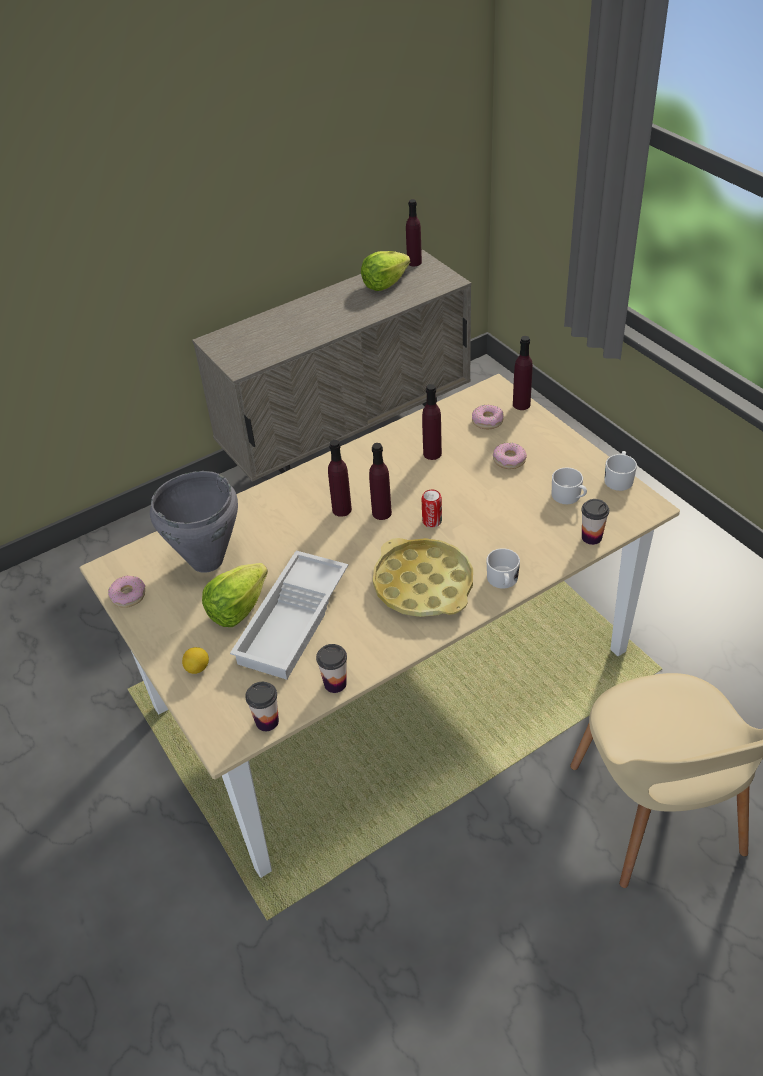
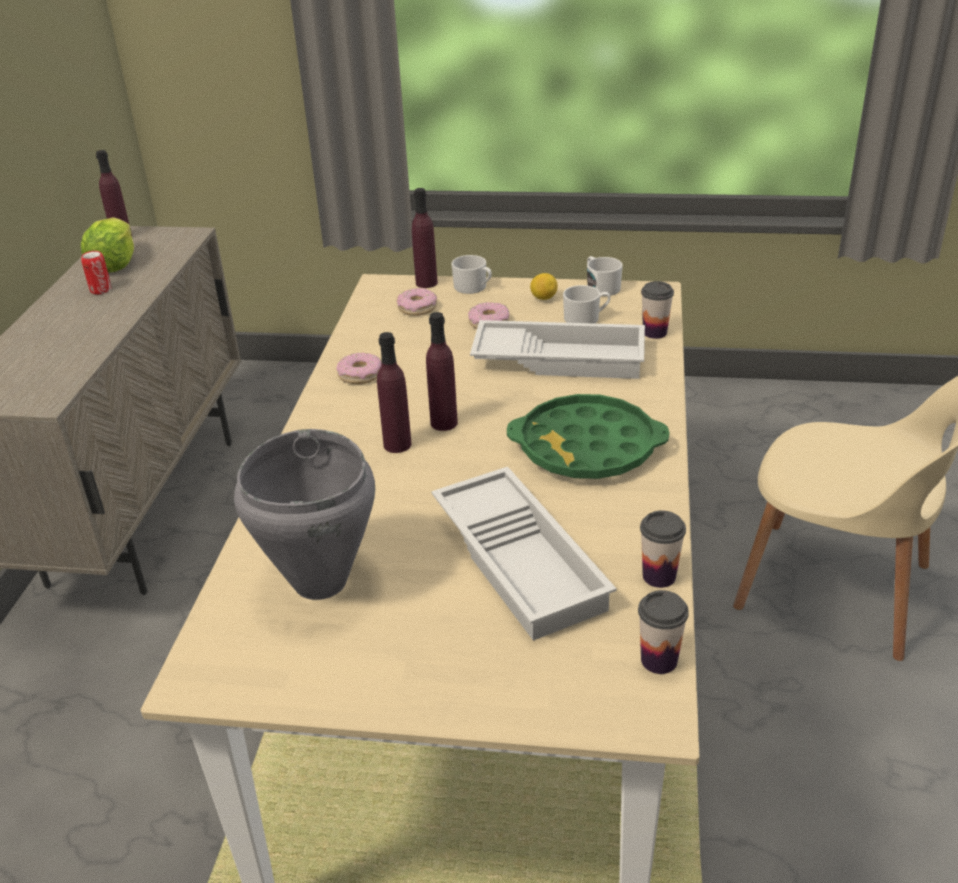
camera: 50 degrees left, 10 degrees down
(128, 595) = (274, 685): donut -> donut (360, 375)
(198, 668) = (496, 679): lemon -> lemon (543, 298)
(237, 608) = (438, 595): lettuce -> none
(423, 584) = (587, 448): yellow tray -> green tray
(432, 453) = (409, 355): purple bottle -> none
(432, 521) = (504, 400): can -> can (101, 290)
(503, 580) = (646, 401): white mug -> white mug (473, 287)
(506, 515) = (560, 358): none -> white tray

